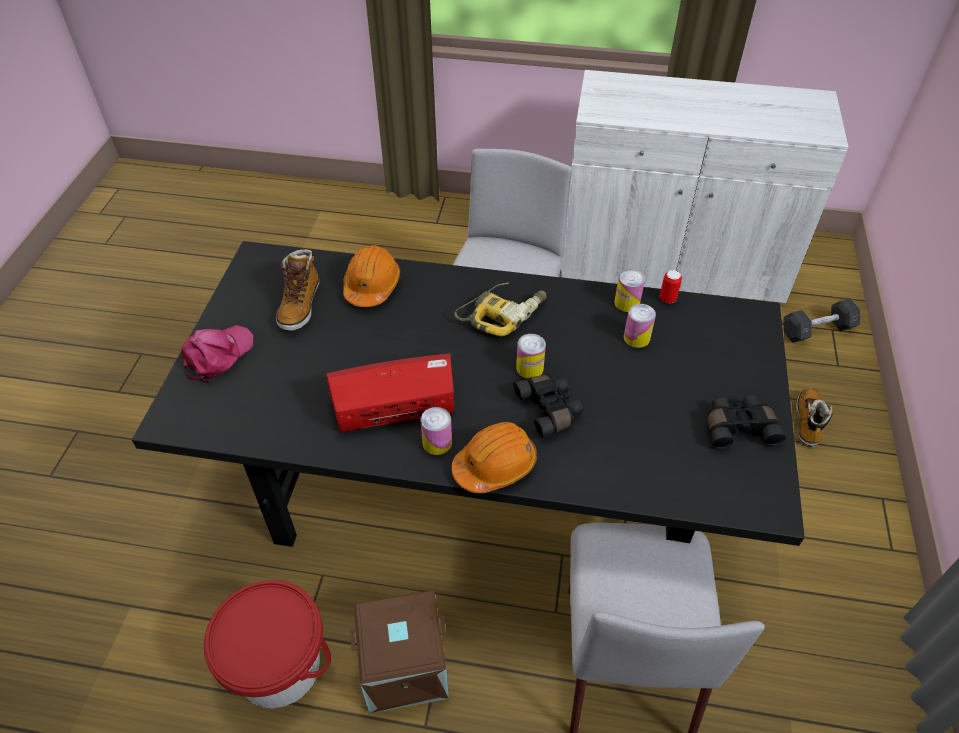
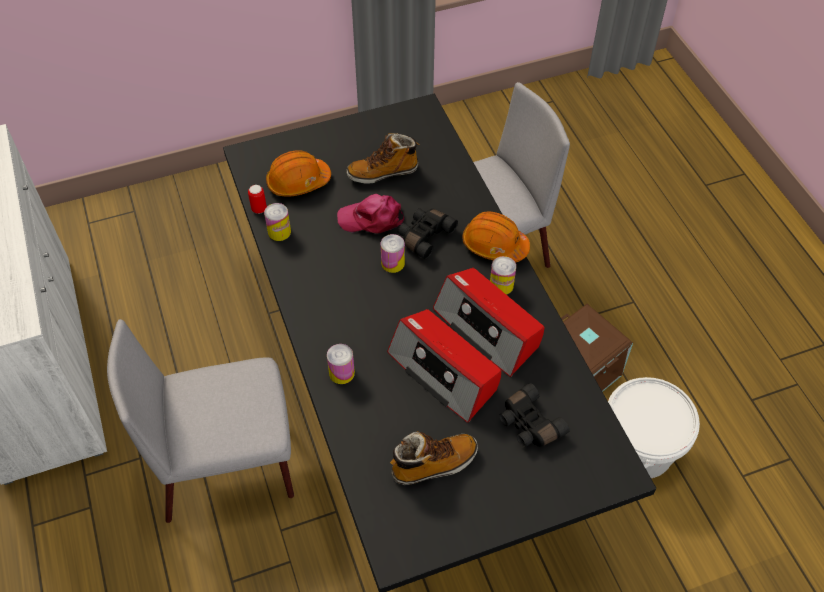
camera: 120 degrees left, 5 degrees up
(217, 355) = (535, 489): pink cap -> pink cap (372, 218)
(279, 666) = (639, 448): red bucket -> white bucket
(372, 286) = (371, 420): orange hard hat -> orange hard hat (298, 182)
(376, 350) = (444, 372): none -> radio
(502, 313) = (343, 306): power drill -> none
(636, 338) = (317, 213): can -> can (341, 373)
(738, 427) = (369, 138): black binoculars -> black binoculars (528, 424)
(808, 422) = (211, 215): boot -> boot (383, 172)
(817, 330) = (94, 232): grey dumbbell -> none

